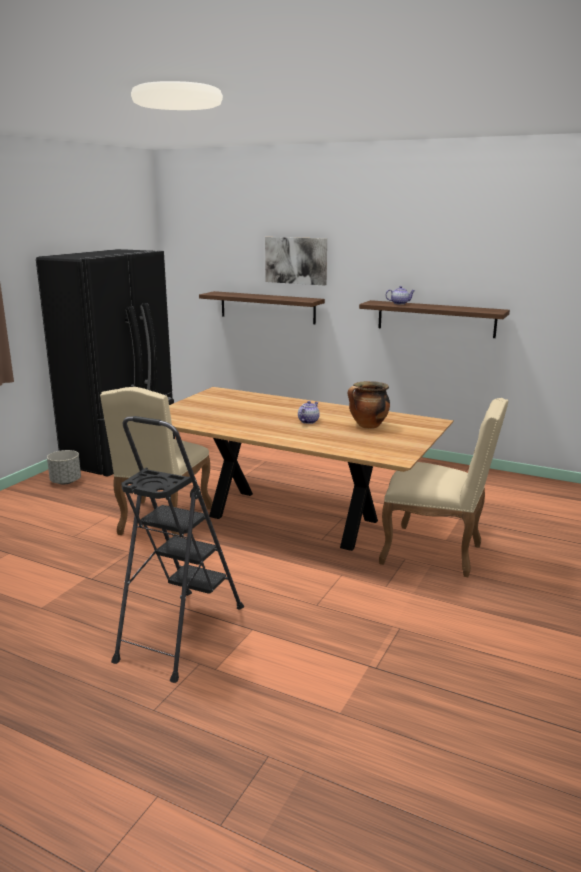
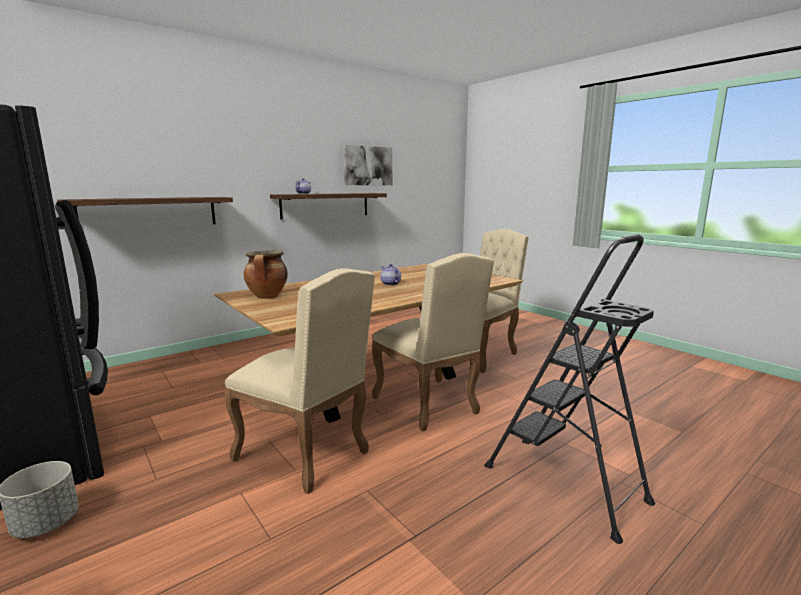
camera: 65 degrees left, 5 degrees down
(273, 549) = (429, 405): none -> beige chair
(296, 260) = (183, 157): picture -> picture (368, 166)
(368, 426) = (424, 275): cooking pot -> cooking pot (267, 297)

